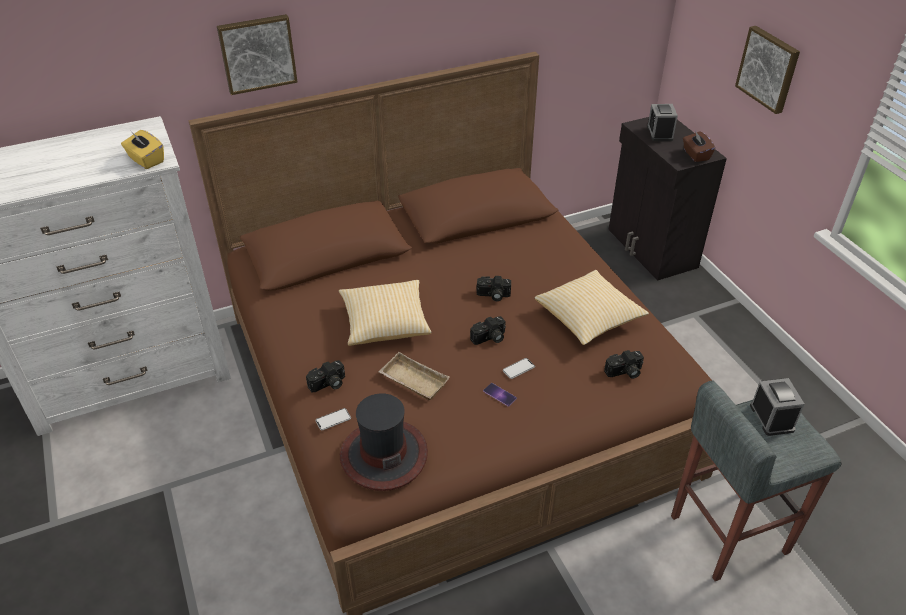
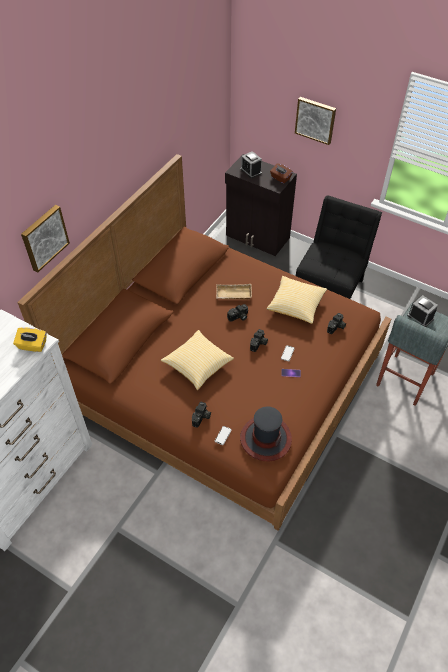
camera: 35 degrees left, 10 degrees up
(412, 381) = (242, 390): beige tray -> beige tray (233, 295)
(709, 352) = (330, 287): none -> black chair

